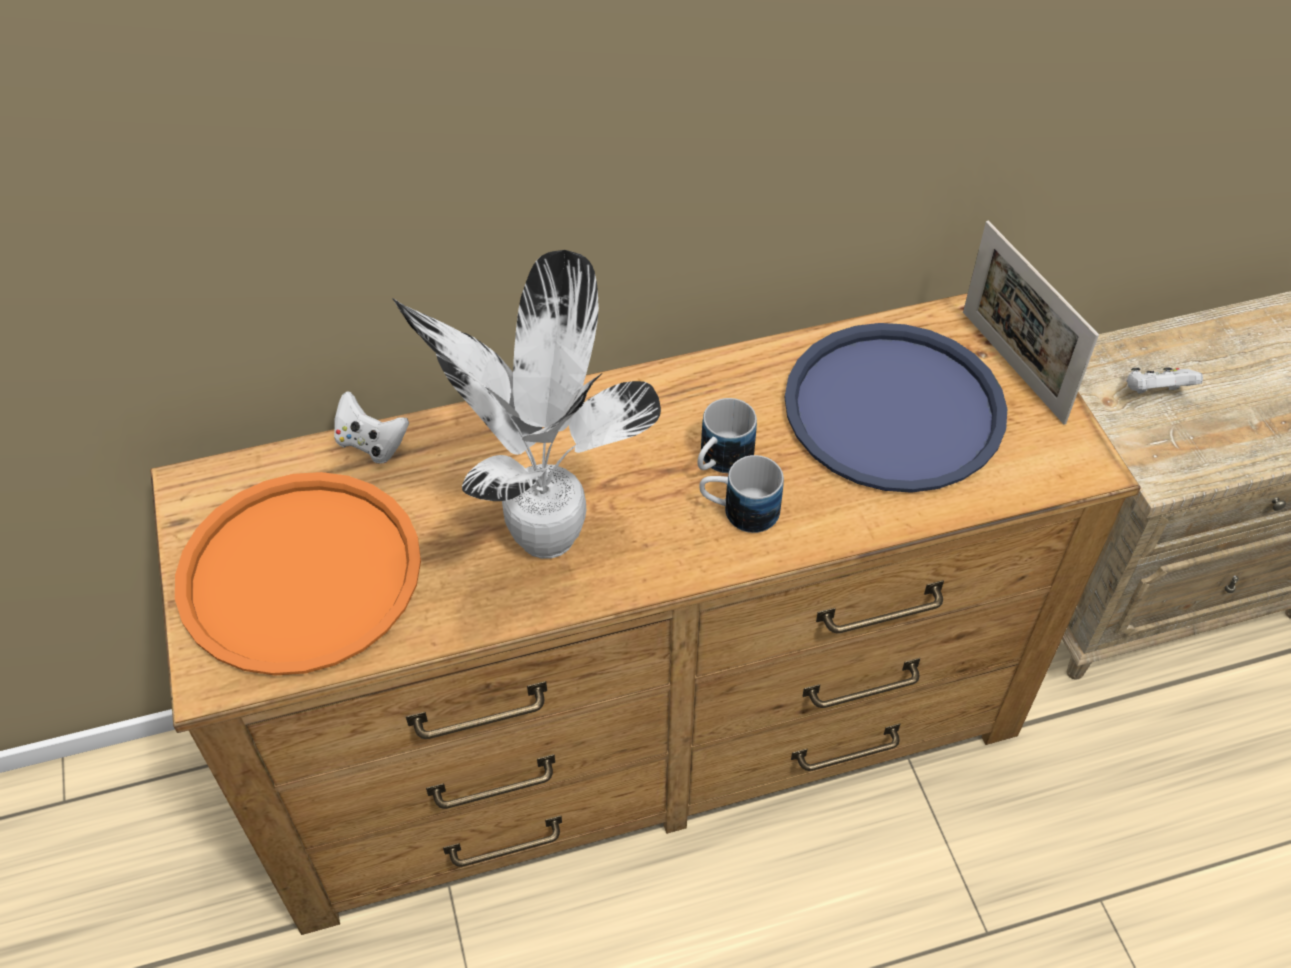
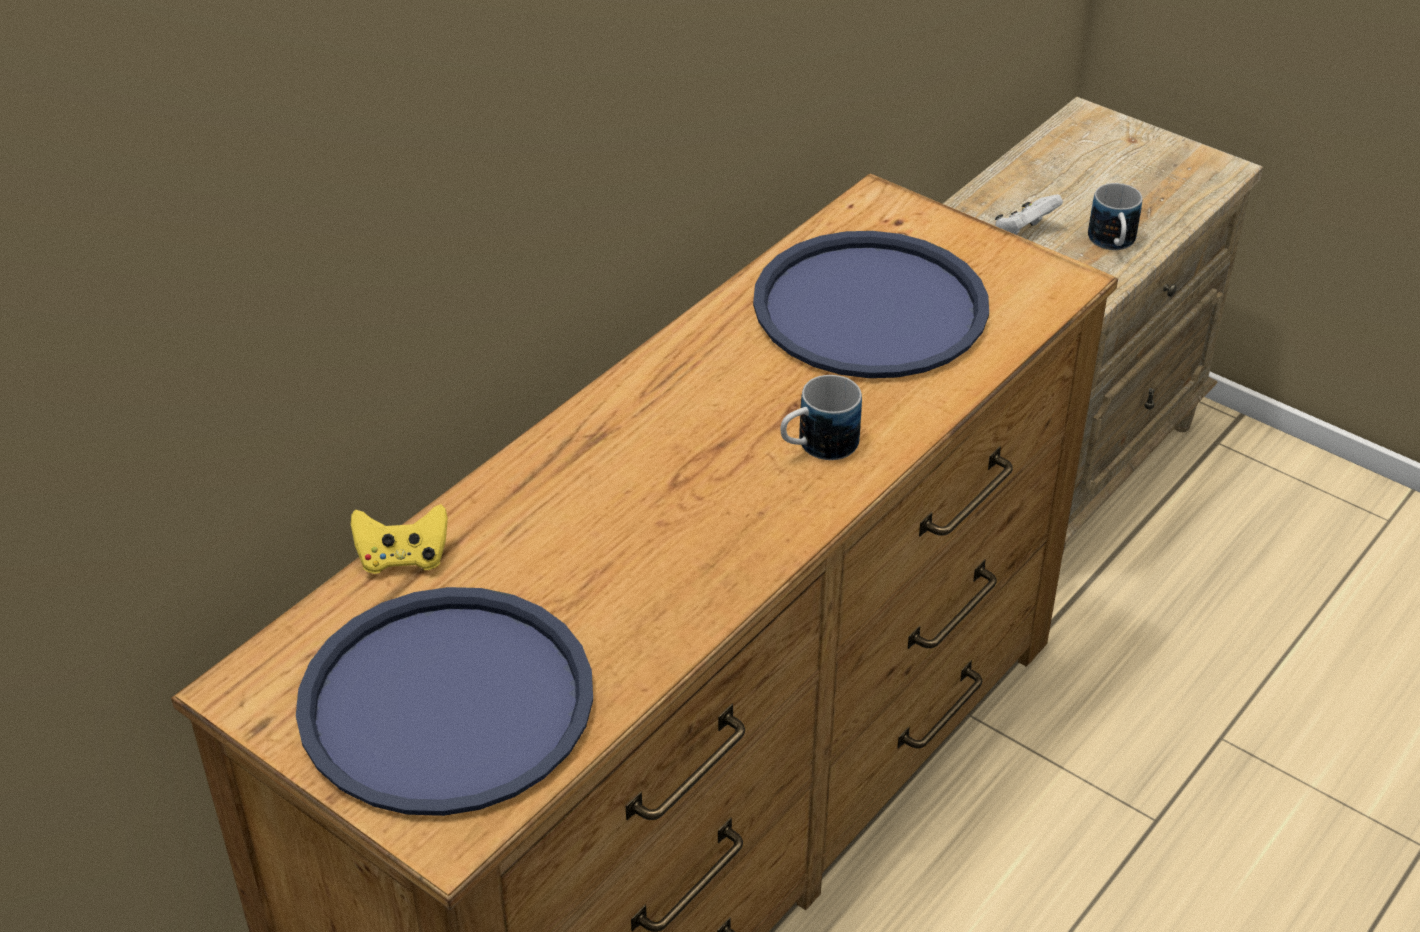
camera: 35 degrees left, 10 degrees down
(301, 574) = (447, 702): orange tray -> blue tray
(371, 444) = (403, 558): white game controller -> yellow game controller
(540, 538) = (657, 554): potted plant -> none
(720, 462) = (761, 416): mug -> mug (1113, 244)
(1012, 366) = (935, 233): picture frame -> none

